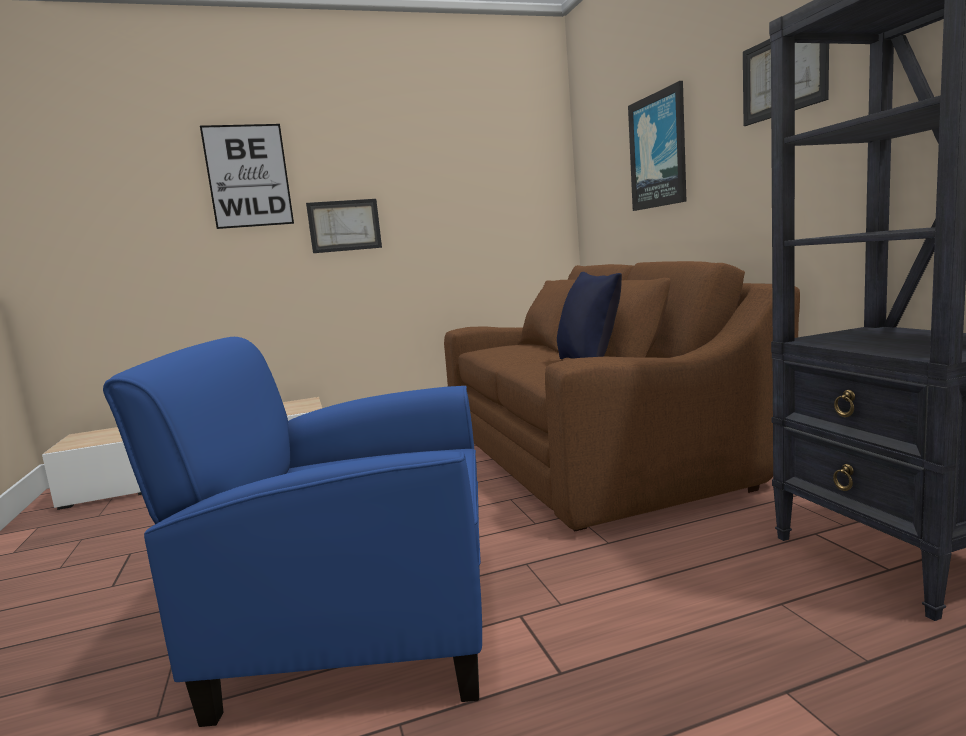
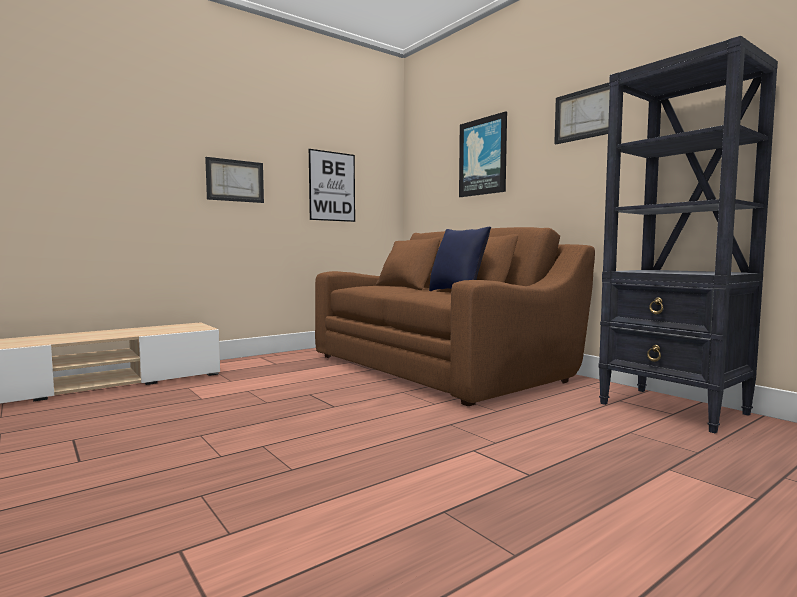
camera: 20 degrees left, 5 degrees down
(248, 176) = (158, 126): picture -> picture (332, 186)
(359, 626) = (354, 465): blue armchair -> none

